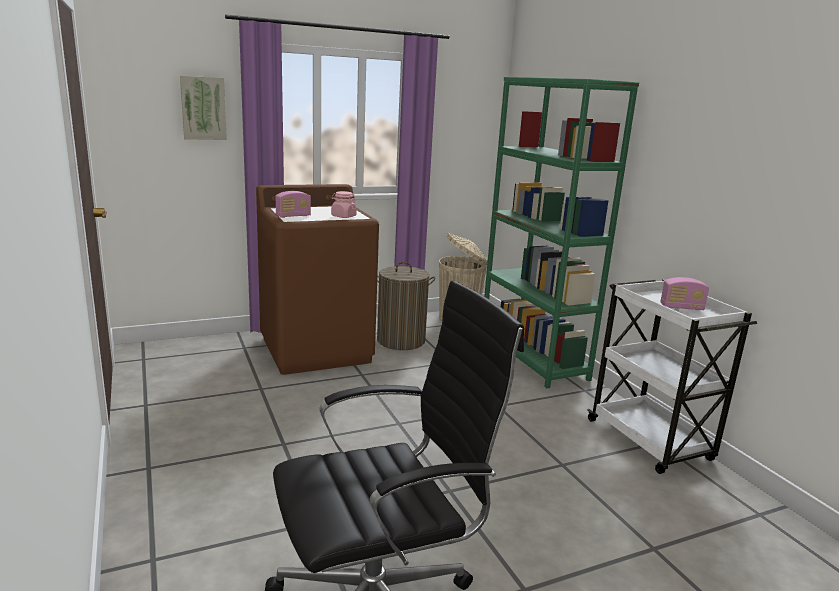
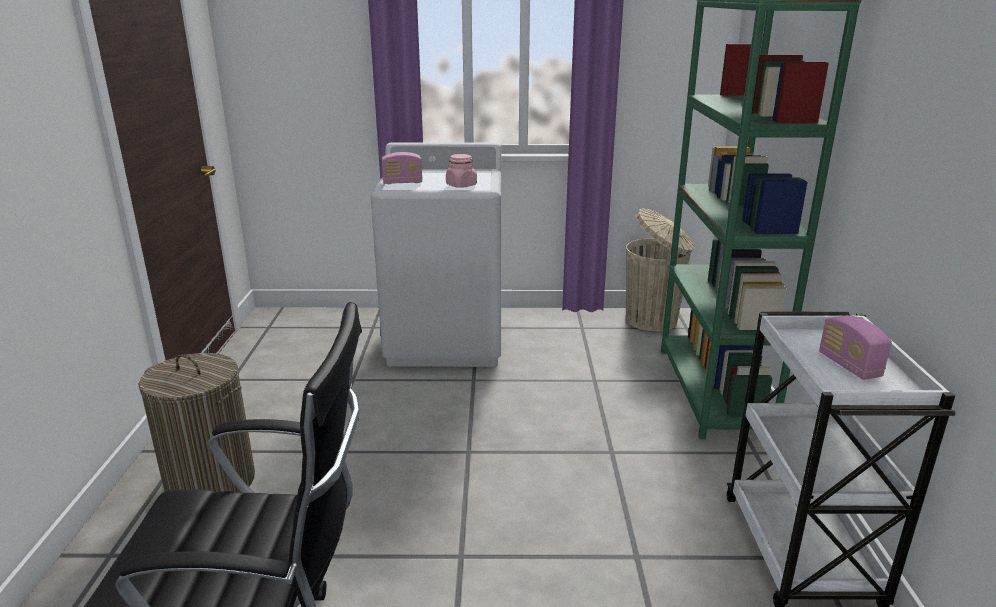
camera: 25 degrees right, 5 degrees up
(203, 108) = (334, 52): picture -> none
(316, 350) = (446, 340): brown washing machine -> white washing machine
(401, 340) = (553, 342): laundry basket -> laundry basket (211, 482)
(681, 307) = (849, 366): radio -> radio turned 45 degrees clockwise

